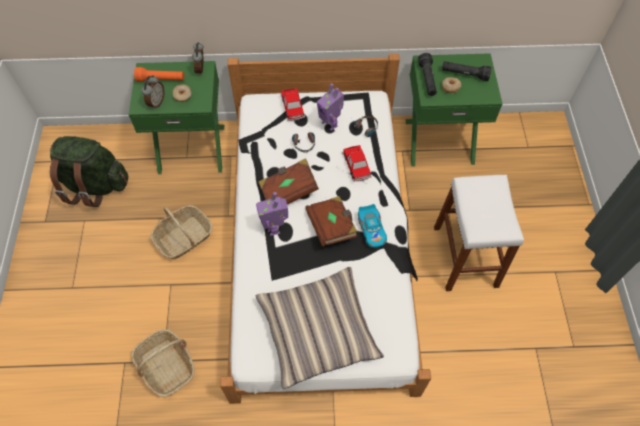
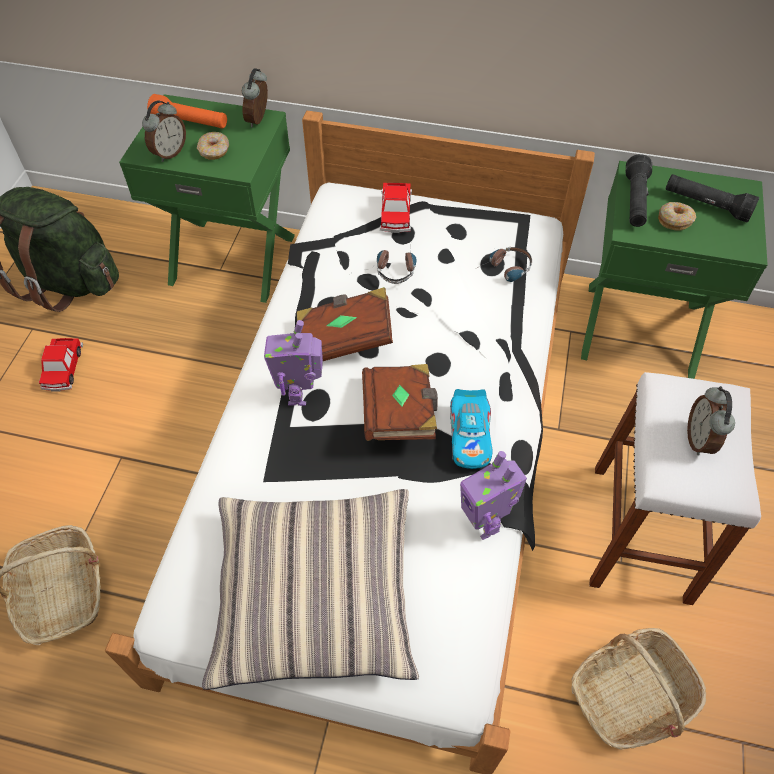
camera: 15 degrees right, 5 degrees down
(184, 238) = (170, 388): basket -> basket (631, 695)
(330, 124) = (450, 249): toy robot -> toy robot (484, 522)
(356, 166) = (474, 323): toy car -> toy car (63, 368)
(488, 207) = (699, 439): none -> alarm clock

